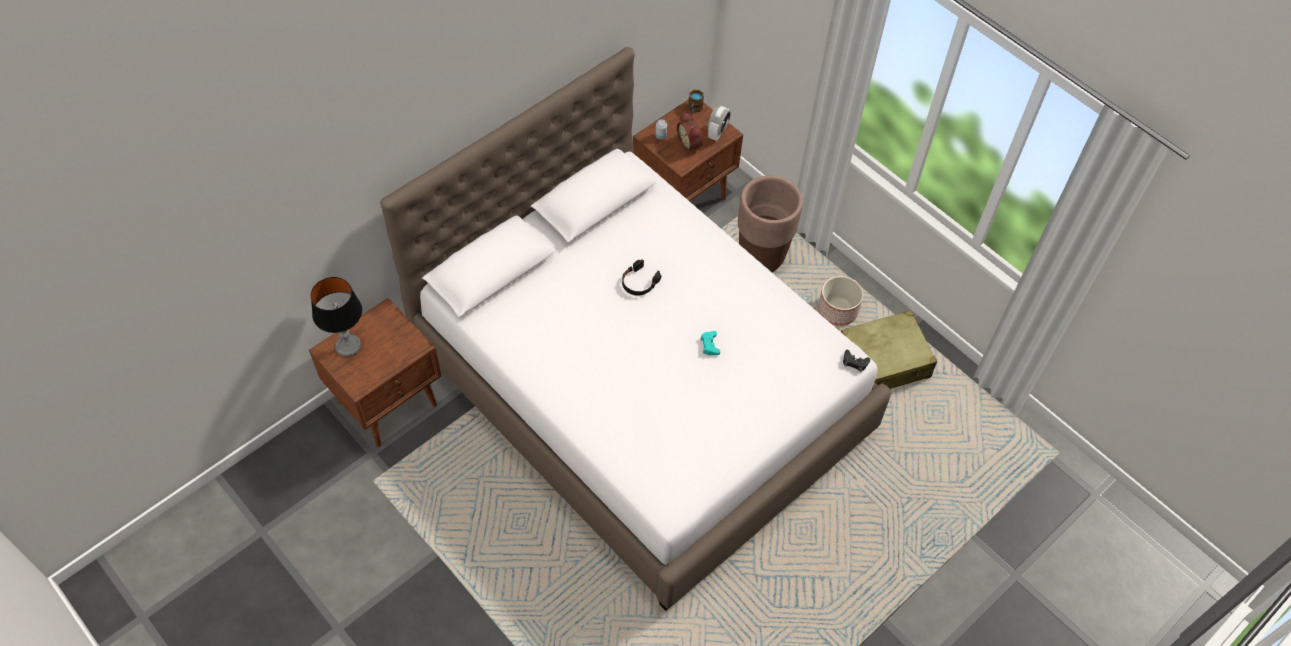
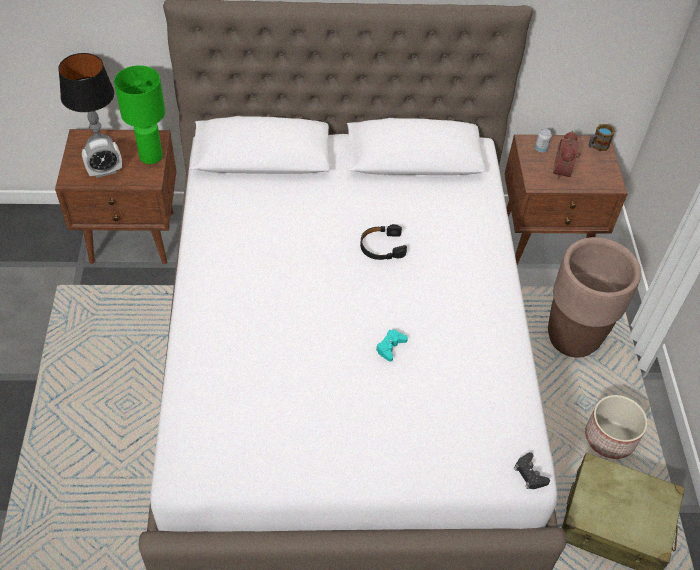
camera: 40 degrees right, 5 degrees down
(399, 327) = (151, 157): none -> green table lamp
(717, 133) = (601, 177): alarm clock -> alarm clock (105, 171)

